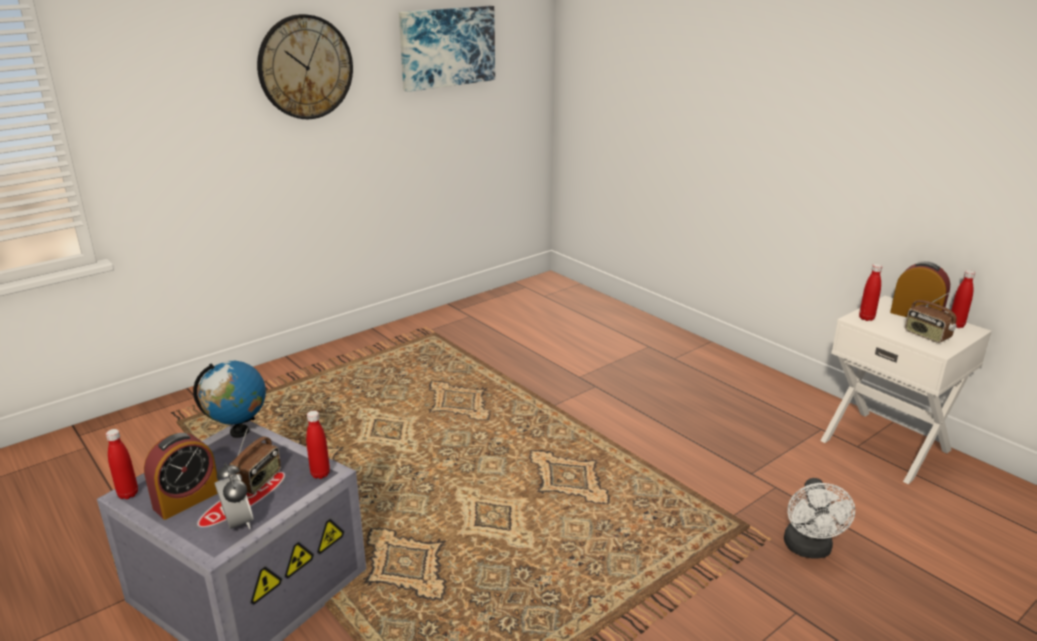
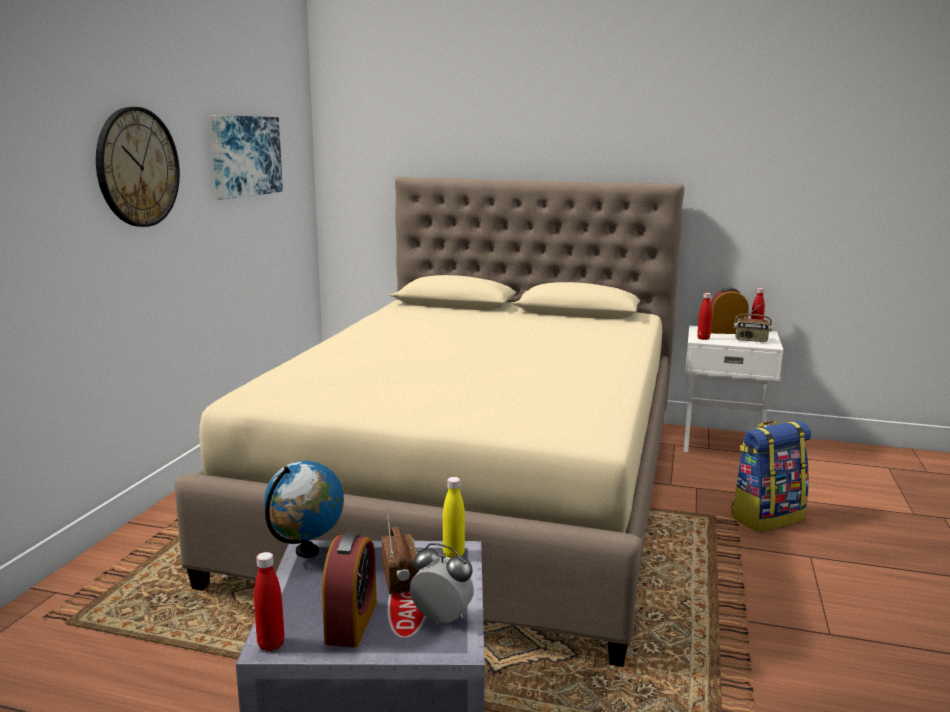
camera: 35 degrees left, 10 degrees down
(320, 474) = (453, 554): red bottle -> yellow bottle
(558, 413) = (479, 489): none -> beige bed
(809, 549) = (766, 517): white fan -> backpack

